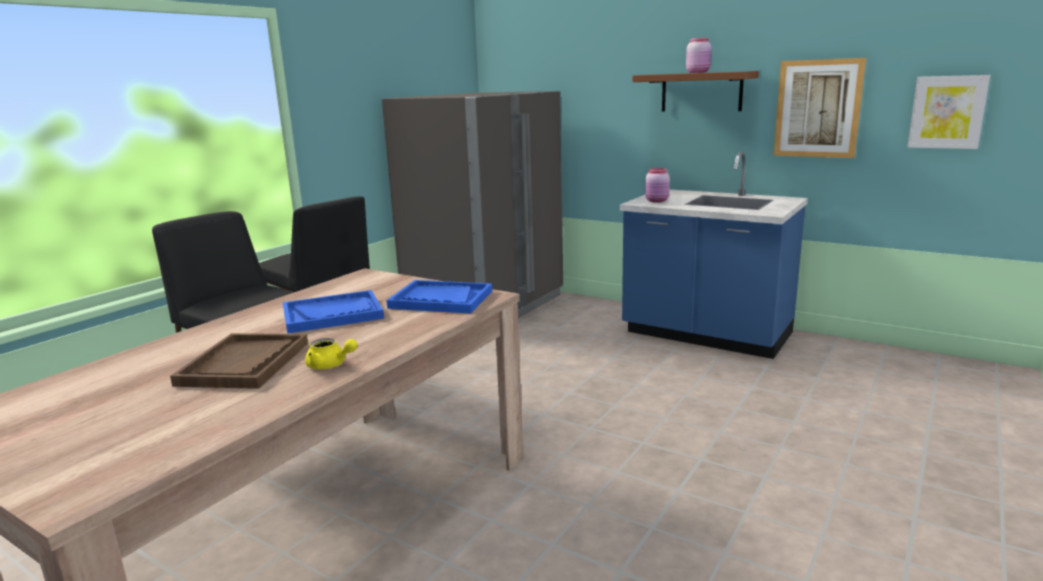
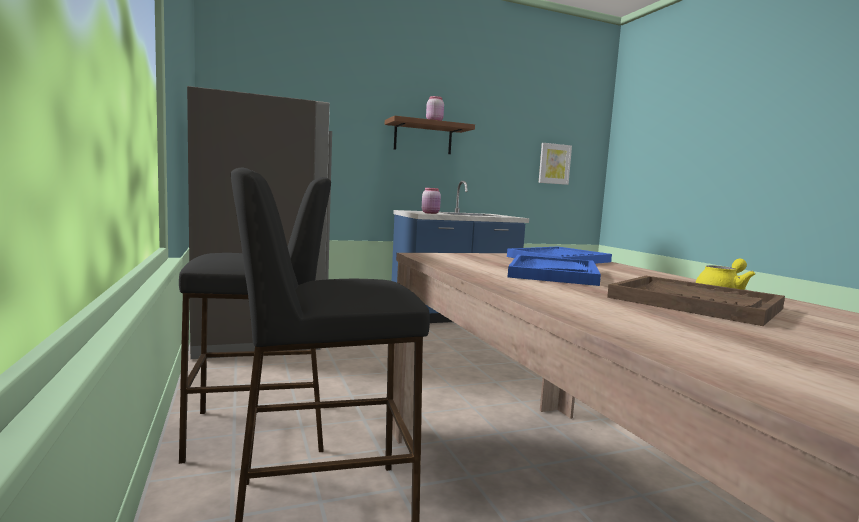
camera: 55 degrees left, 10 degrees down
(817, 109) = (494, 156): picture -> none

